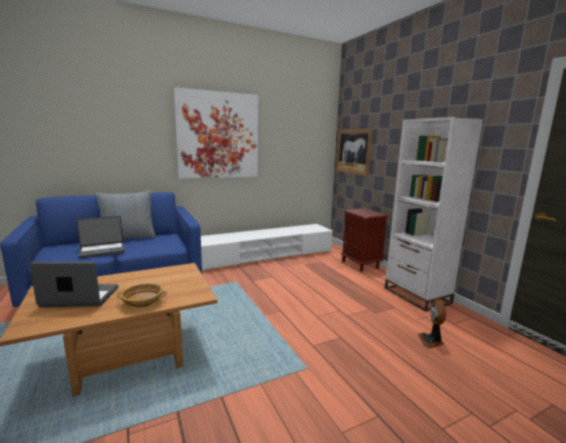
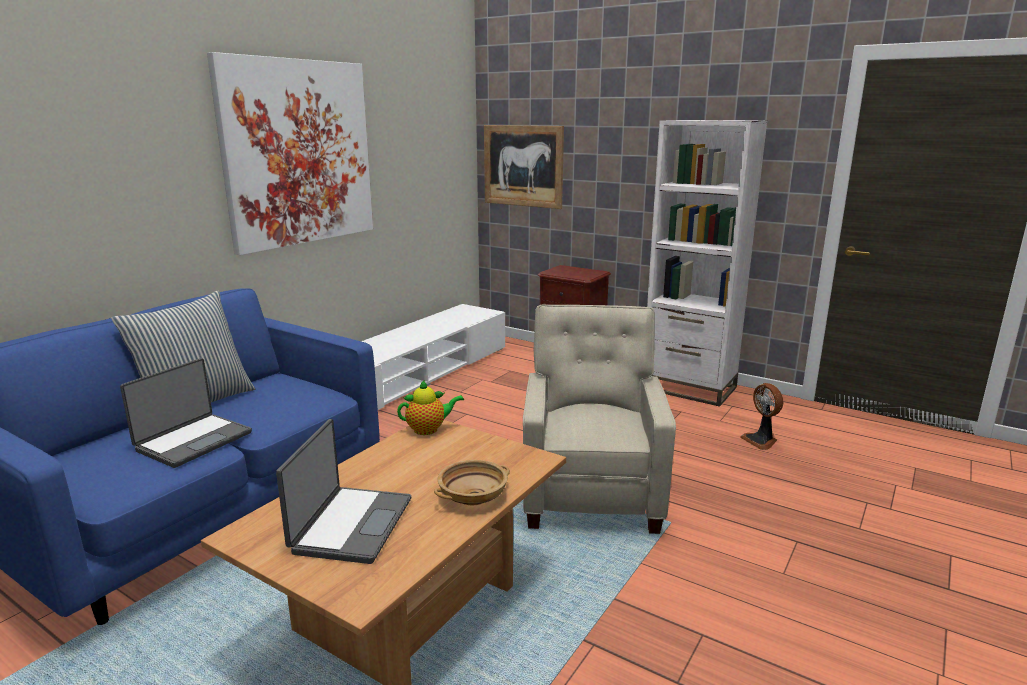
camera: 30 degrees left, 5 degrees up
(79, 298) = (350, 525): laptop -> laptop turned 135 degrees clockwise
(182, 268) = (428, 429): none -> teapot
(284, 334) = (592, 492): none -> beige armchair

